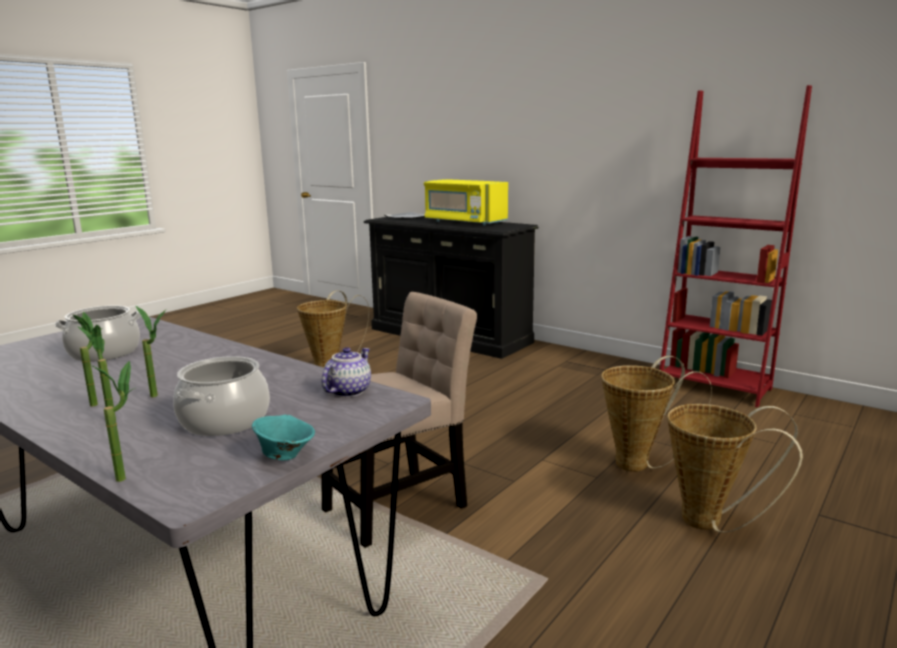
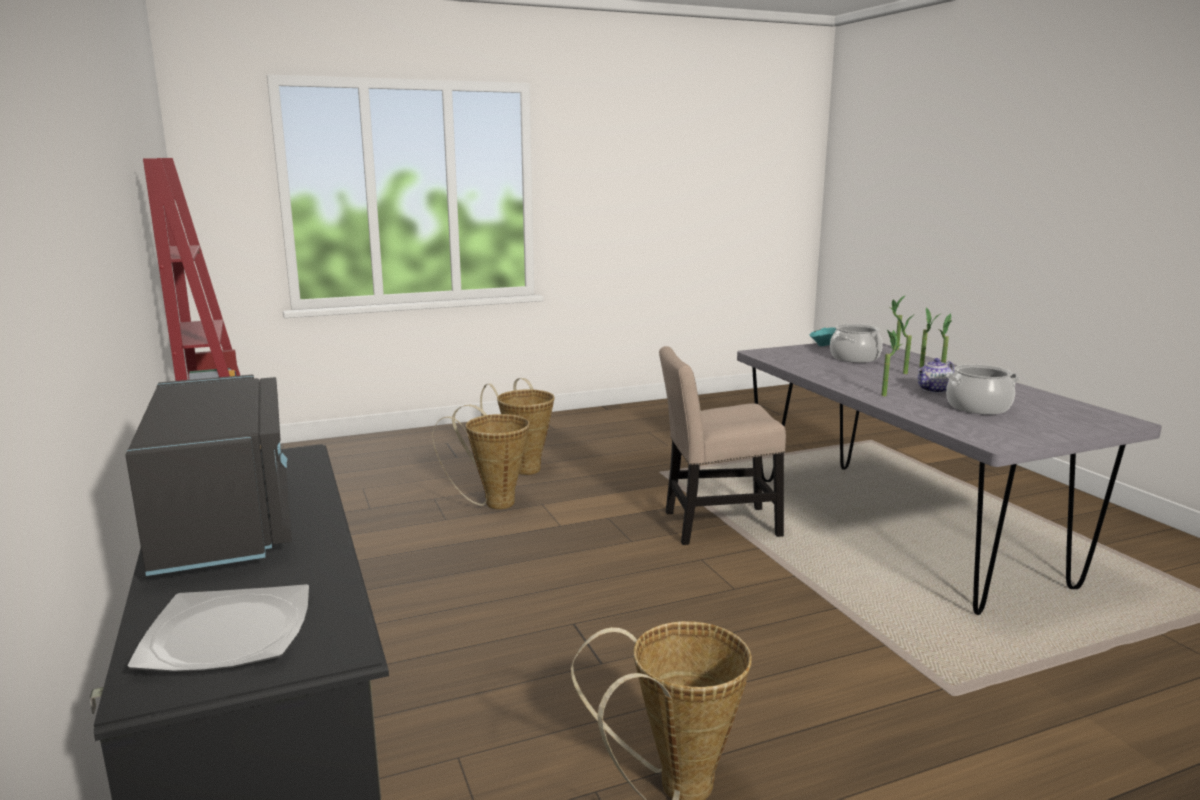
camera: 150 degrees left, 0 degrees up
(201, 352) = (886, 394): none -> potted plant
(347, 391) = (781, 359): teapot -> teapot (934, 390)
(464, 222) = (224, 522): yellow microwave -> black microwave

